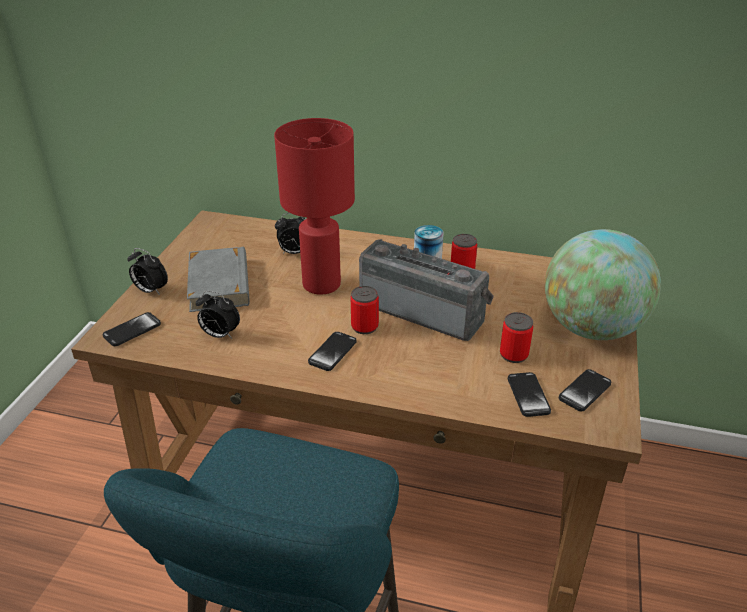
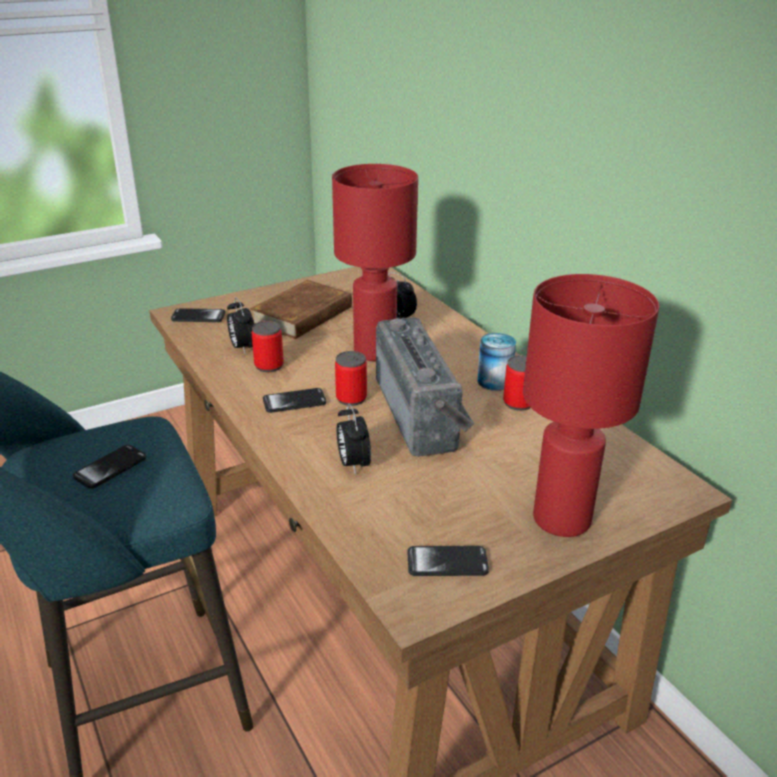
camera: 45 degrees right, 5 degrees down
(150, 291) = (252, 298): alarm clock -> alarm clock (353, 464)
(220, 284) = (303, 315): grey book -> brown book
(513, 354) = (437, 492): can -> can (269, 366)
(528, 395) = (387, 530): phone -> phone (110, 468)
(591, 328) = (562, 520): globe -> red table lamp

